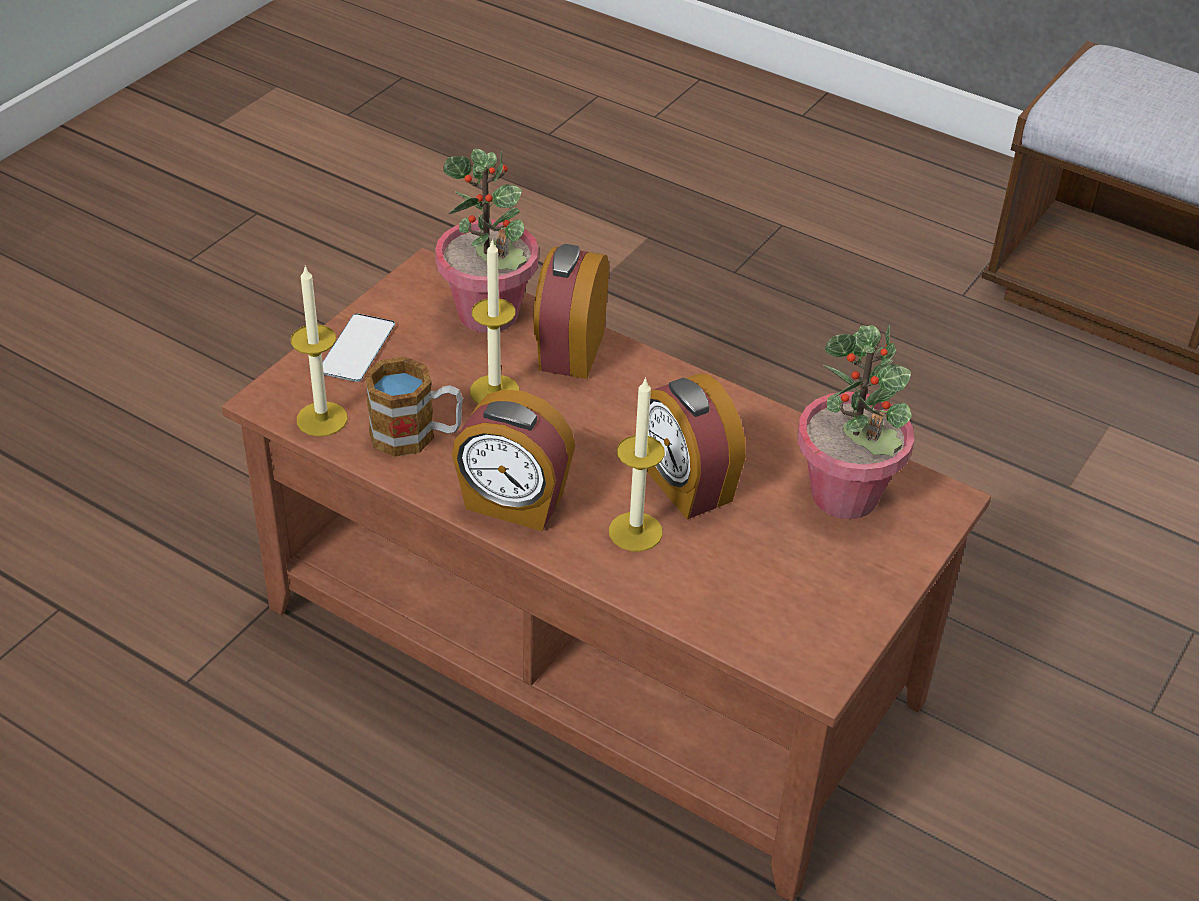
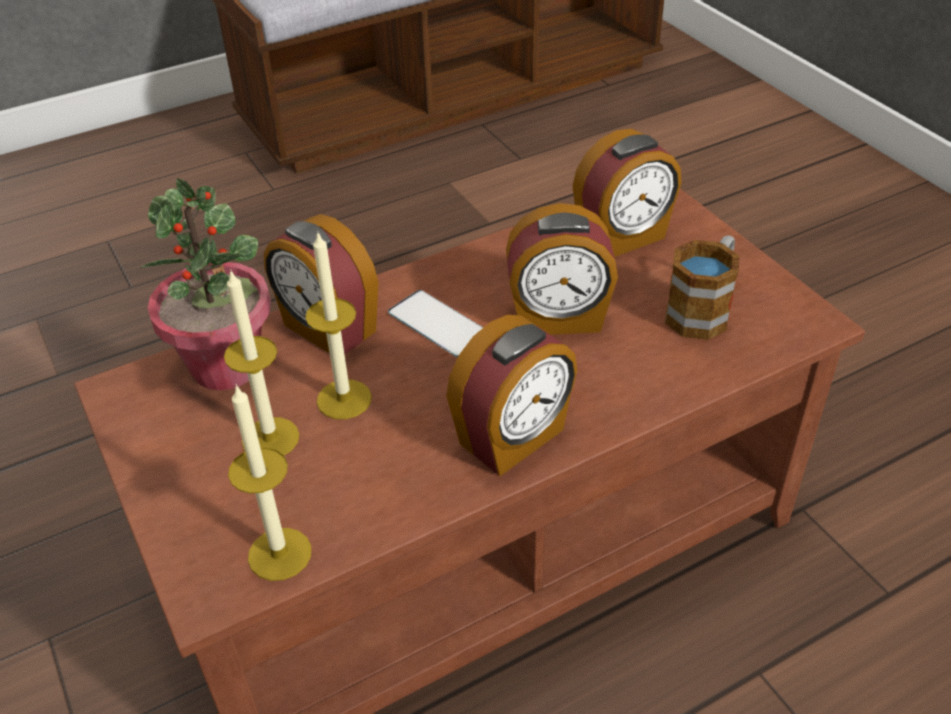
camera: 60 degrees left, 0 degrees up
(357, 348) = (188, 486): phone -> phone (438, 324)
(416, 435) = (365, 480): mug -> mug (703, 310)
(635, 532) = (598, 368): candle -> candle (270, 438)
(845, 496) = (622, 238): potted plant -> alarm clock

